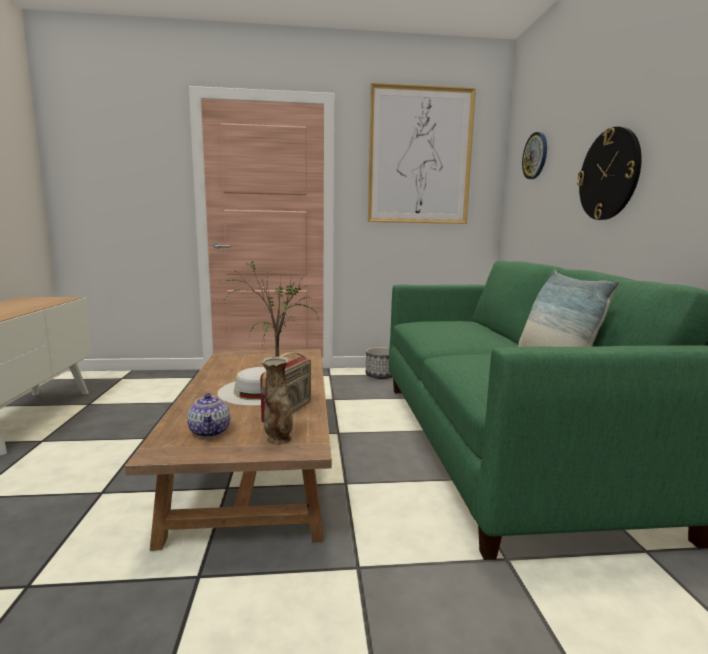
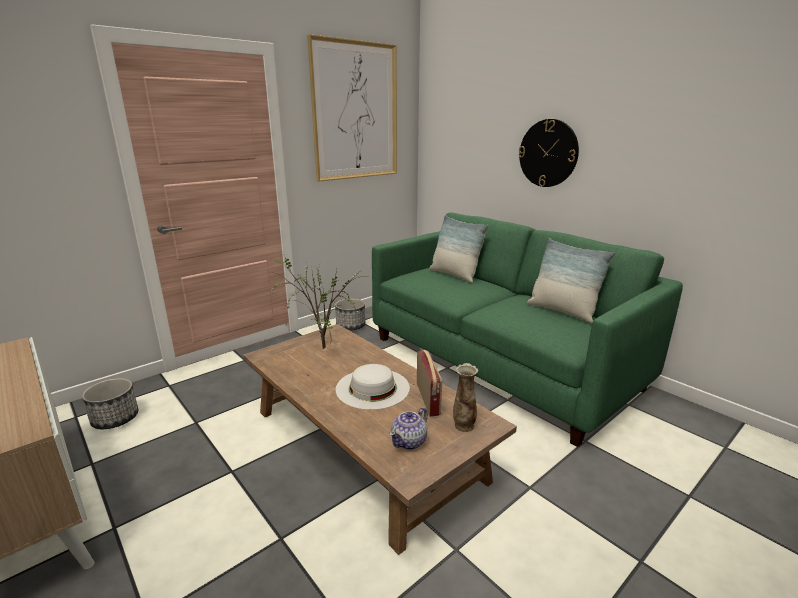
camera: 35 degrees left, 10 degrees up
(137, 385) = (115, 418): none -> planter
(210, 431) = (409, 441): teapot -> teapot turned 90 degrees clockwise
(475, 327) = (454, 275): none -> pillow
(535, 156) = (462, 119): wall clock -> none

